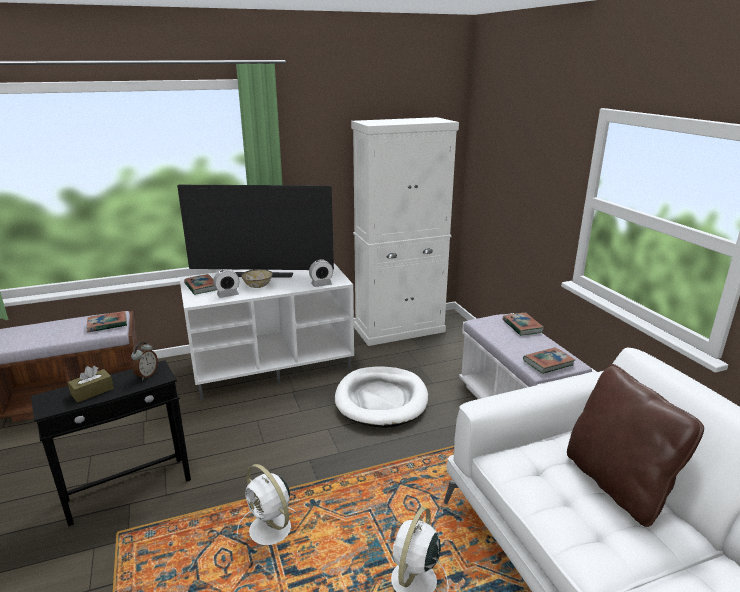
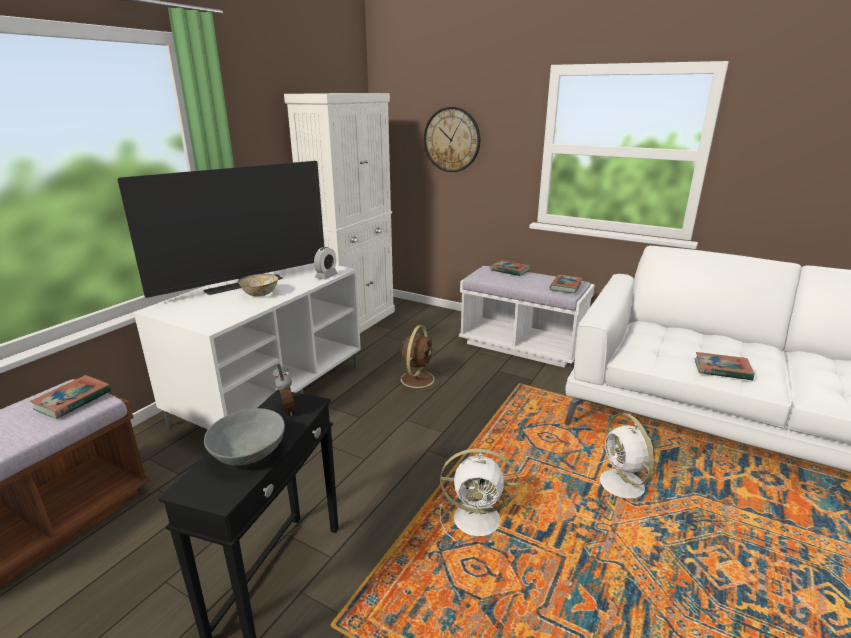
camera: 40 degrees left, 0 degrees up
(92, 391) = (248, 452): brown tissue box -> grey bowl
(201, 287) = (189, 312): book -> book (722, 369)
(227, 295) = (240, 310): alarm clock -> none
(381, 400) = (418, 378): white dog bed -> brown fan
(517, 174) = (452, 140): none -> wall clock
(617, 484) = (702, 339): brown pillow -> none

